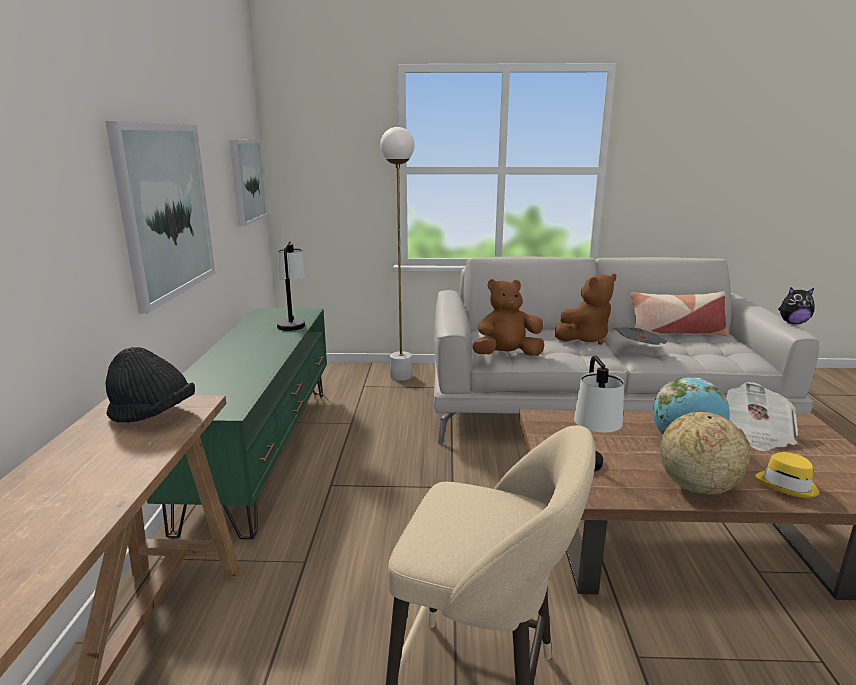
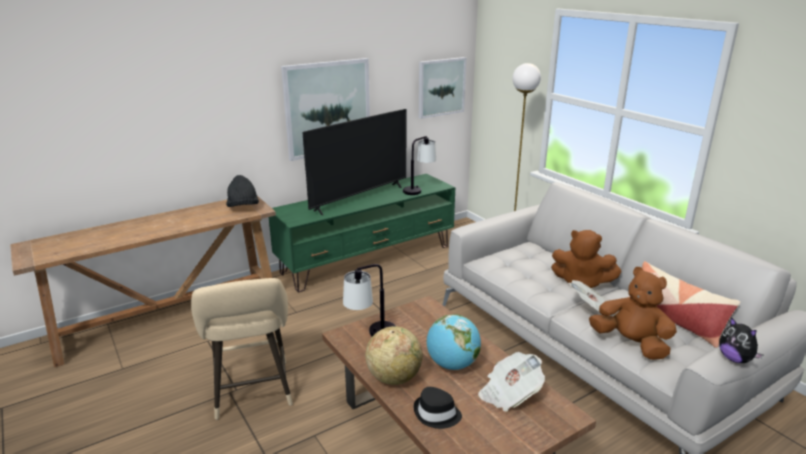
camera: 55 degrees right, 5 degrees up
(247, 354) = (359, 198): none -> television
(506, 355) = (496, 265): brown plush toy -> brown plush toy (631, 344)
(787, 485) = (436, 414): yellow hat -> black hat

